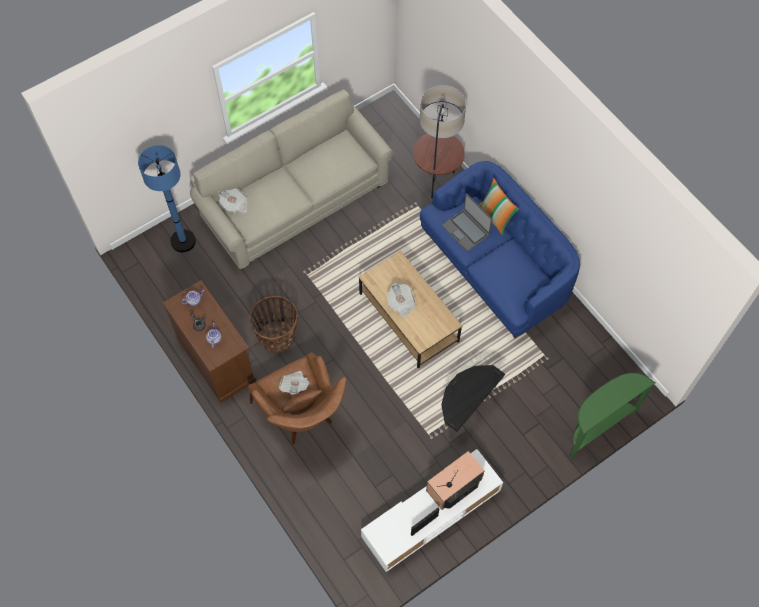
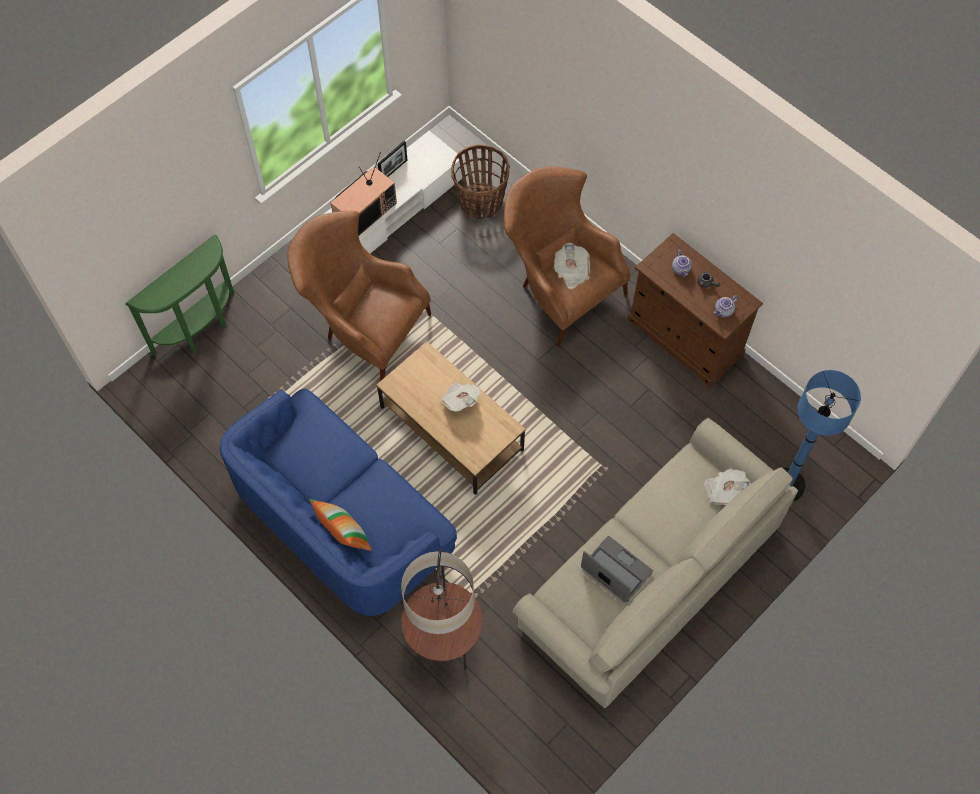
camera: 170 degrees right, 0 degrees up
(277, 337) = (617, 376): basket -> basket (481, 202)
(465, 407) = (363, 328): side table -> brown armchair
(466, 230) = (385, 505): laptop -> laptop (616, 570)

